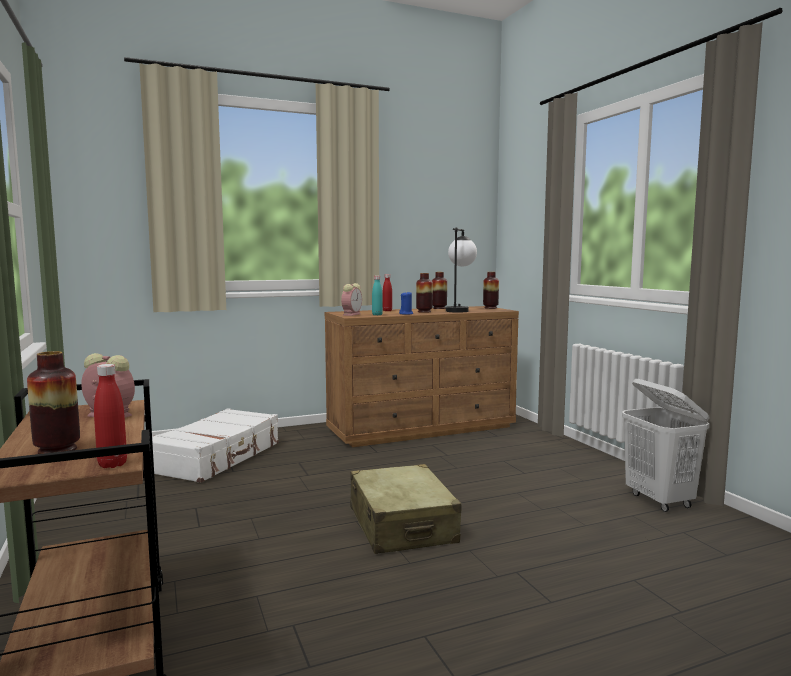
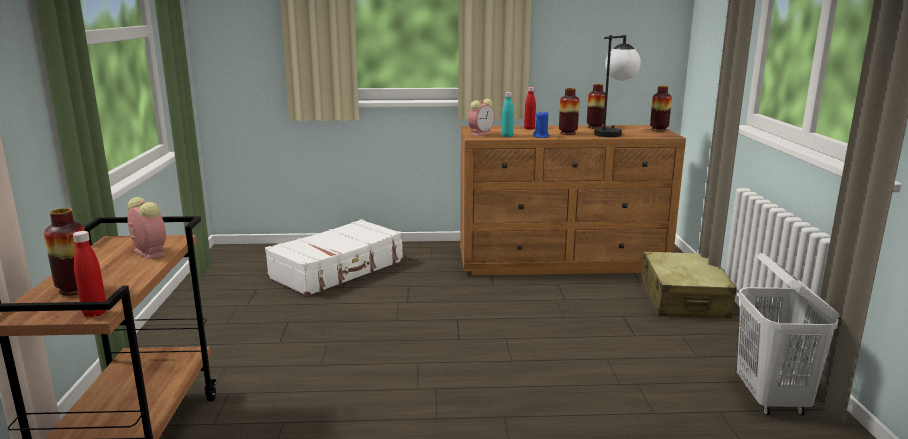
camera: 20 degrees right, 10 degrees up
(402, 525) = (458, 376): beige suitcase -> beige suitcase (683, 299)

